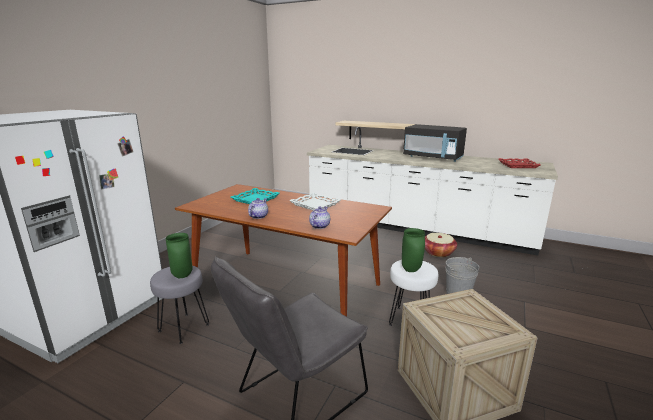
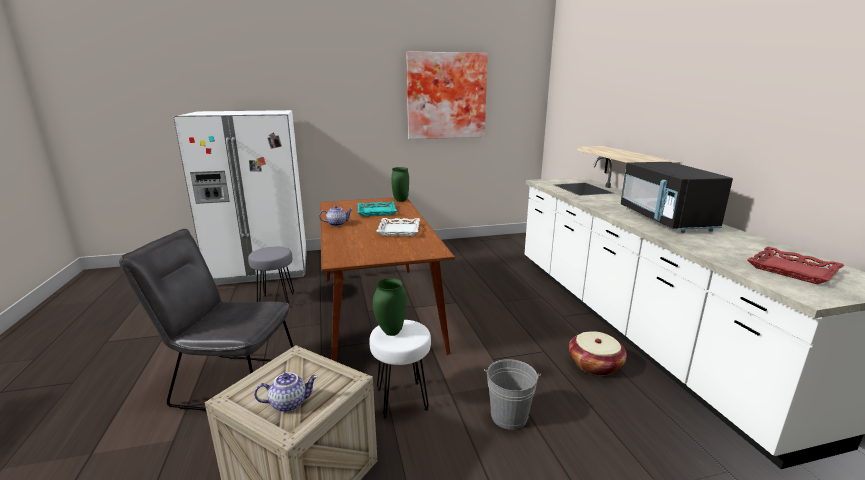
camera: 50 degrees right, 0 degrees up
(183, 275) = (269, 255): green vase -> green vase (401, 200)
(210, 88) = (446, 96): none -> picture
(319, 226) = (344, 246): teapot -> teapot (289, 403)

